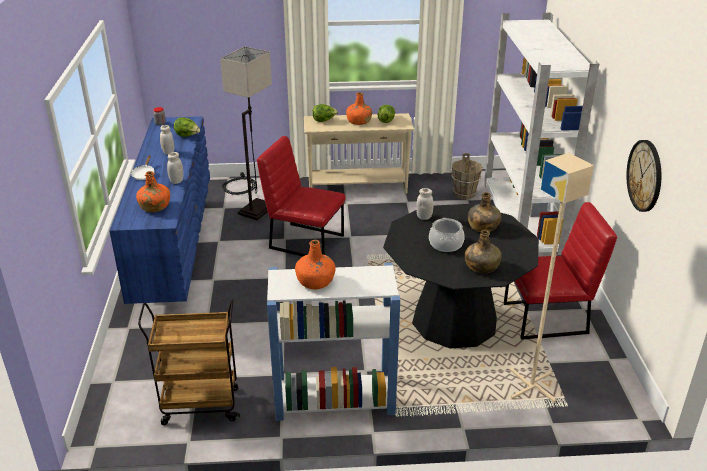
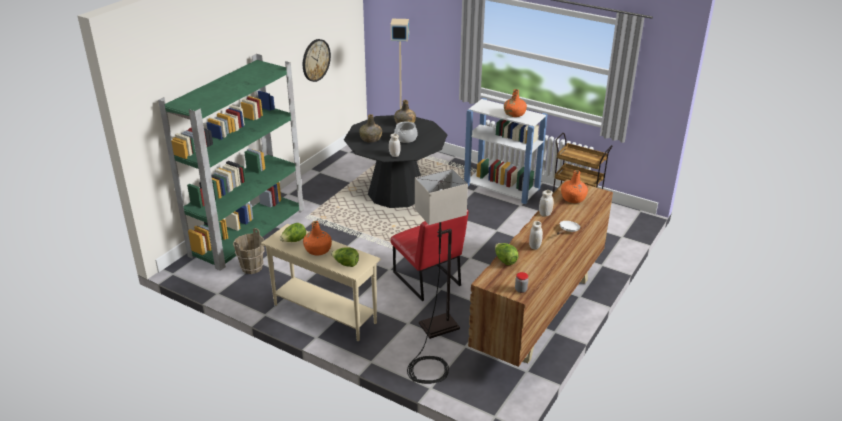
camera: 145 degrees left, 0 degrees up
(174, 253) = (540, 312): blue cabinet -> brown cabinet
(521, 217) = (248, 232): white bookcase -> green bookcase
(548, 318) = (345, 175): red chair -> none

